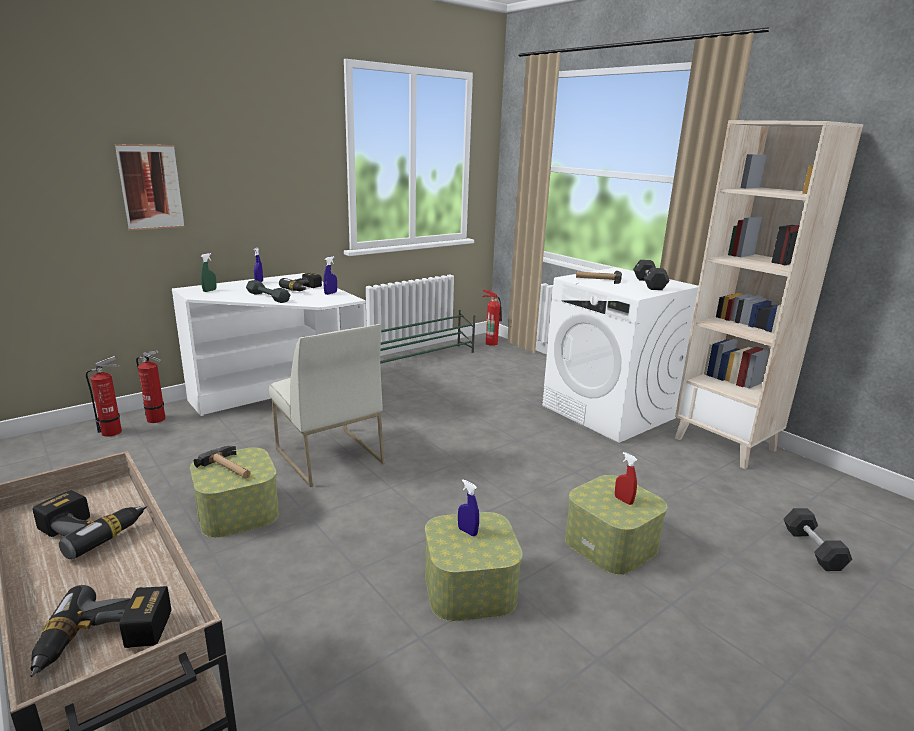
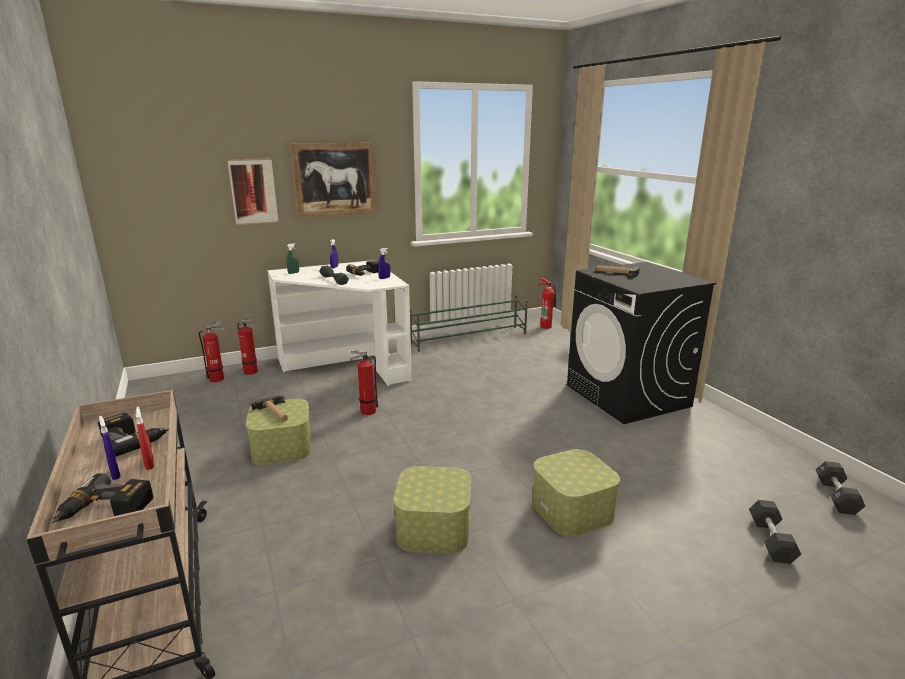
camera: 15 degrees right, 0 degrees up
(255, 174) = (335, 179): none -> picture
(328, 456) = (366, 411): white chair -> fire extinguisher
(467, 532) = (432, 481): blue spray bottle -> blue spray bottle (115, 474)
(609, 412) = (628, 396): white washing machine -> black washing machine
(623, 500) = (581, 472): red spray bottle -> red spray bottle (149, 464)
(649, 284) = (663, 279): black dumbbell -> black dumbbell (836, 496)
(726, 444) = (732, 435): beige bookcase -> none

